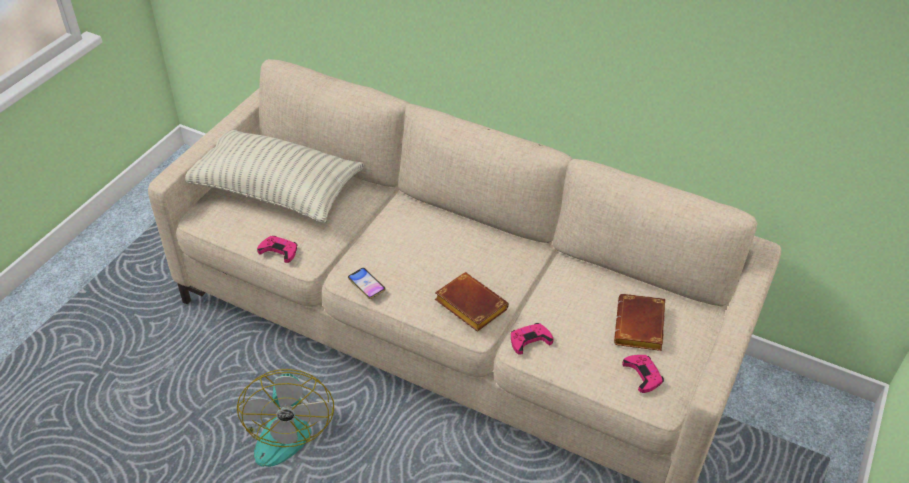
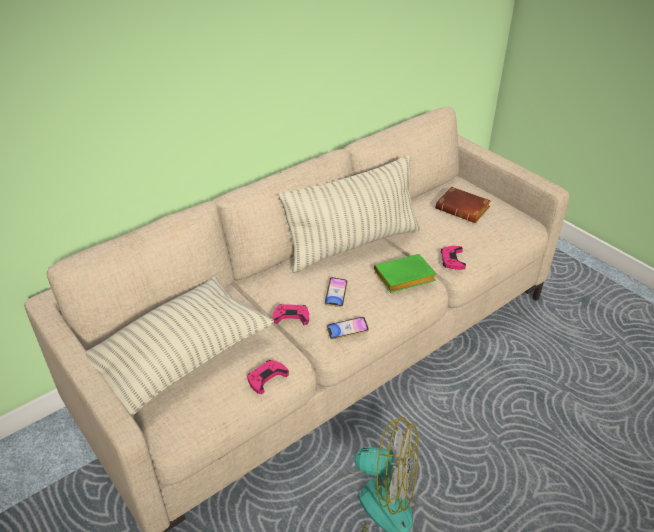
camera: 65 degrees left, 5 degrees down
(412, 260) = (336, 294): none -> phone
(468, 306) = (403, 278): brown book -> green book
(501, 250) = (353, 245): none -> pillow
(643, 375) = (504, 222): pink game controller -> pink game controller (291, 316)

